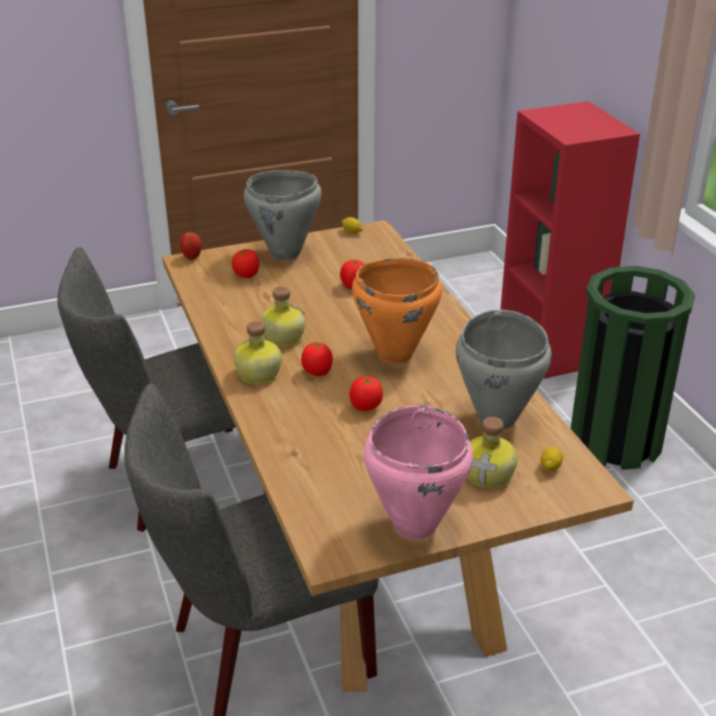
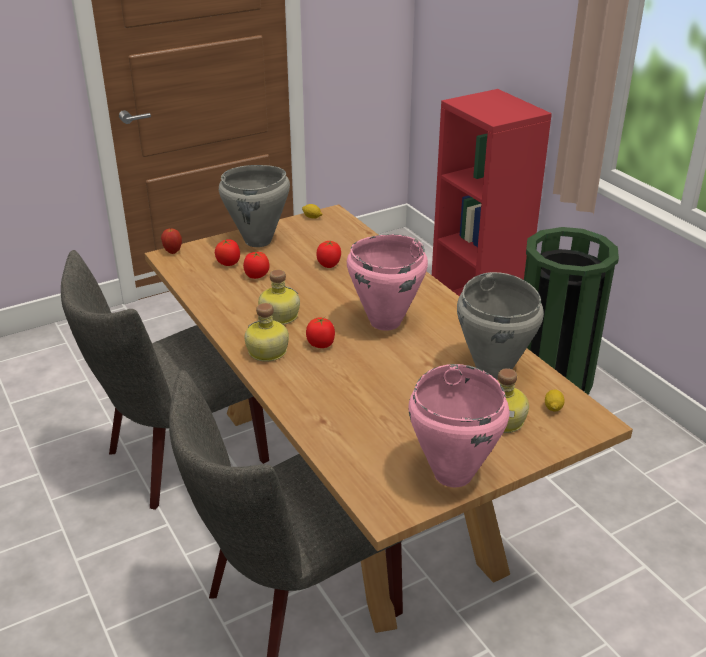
camera: 10 degrees left, 0 degrees up
(365, 406) = (374, 371): tomato -> tomato (256, 276)
(394, 354) = (384, 322): orange cooking pot -> pink cooking pot

